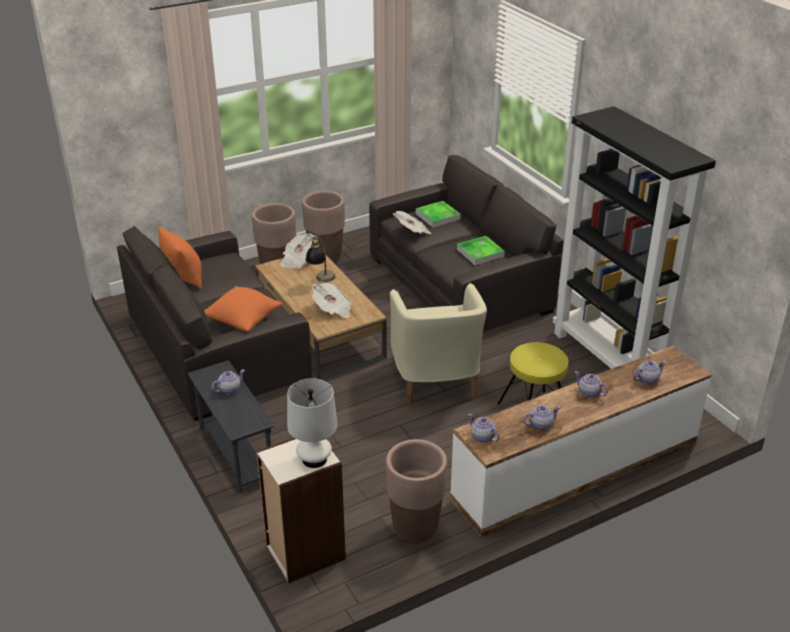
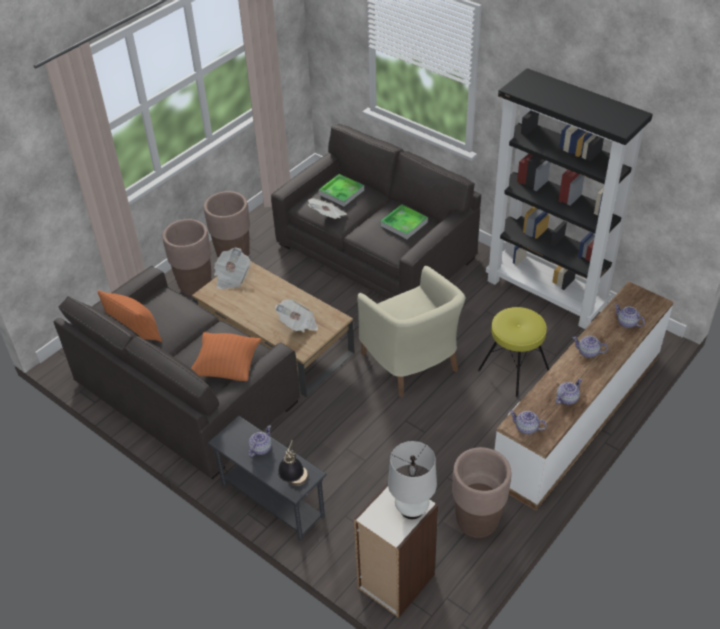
camera: 20 degrees left, 10 degrees up
(321, 281) = (268, 295): table lamp -> table lamp (295, 485)
(647, 379) = (626, 323): teapot -> teapot turned 90 degrees counterclockwise

